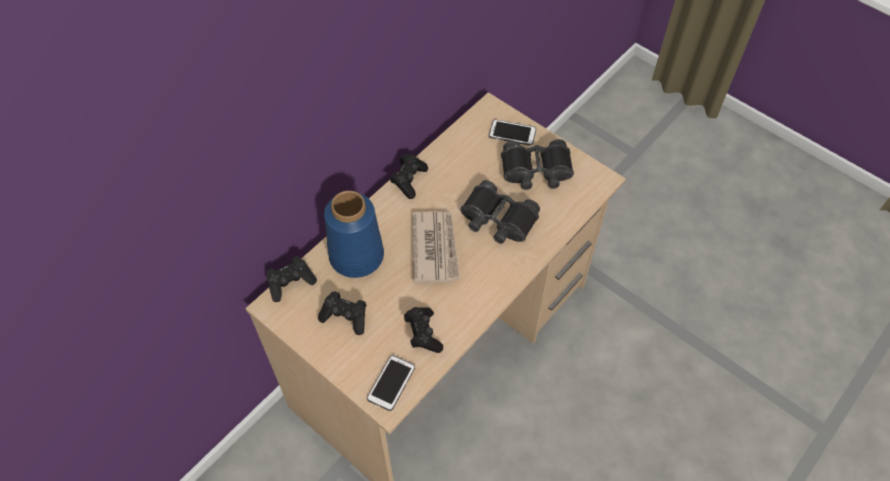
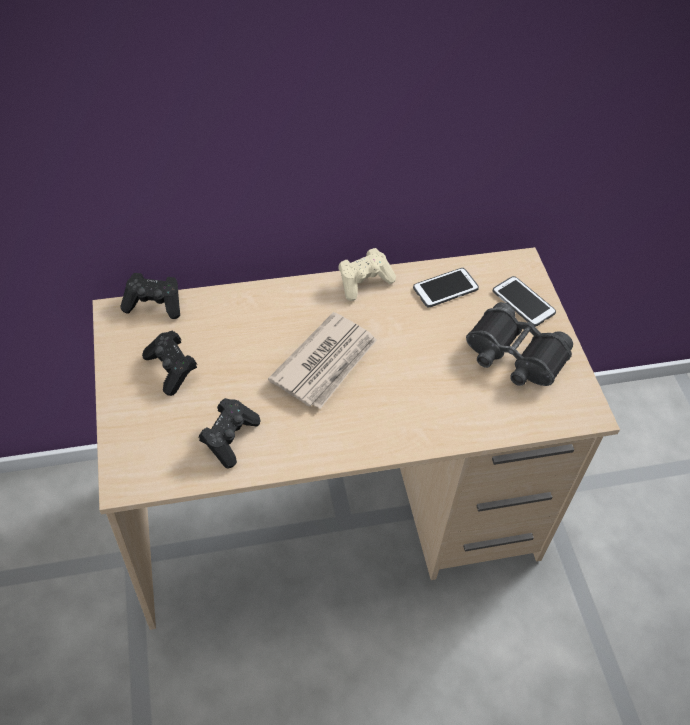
camera: 35 degrees right, 5 degrees down
(357, 256) = (240, 320): blue vase -> none
(391, 383) = (150, 463): phone -> phone (445, 288)
(409, 180) = (364, 282): black game controller -> beige game controller
(498, 220) = (422, 378): black binoculars -> none

